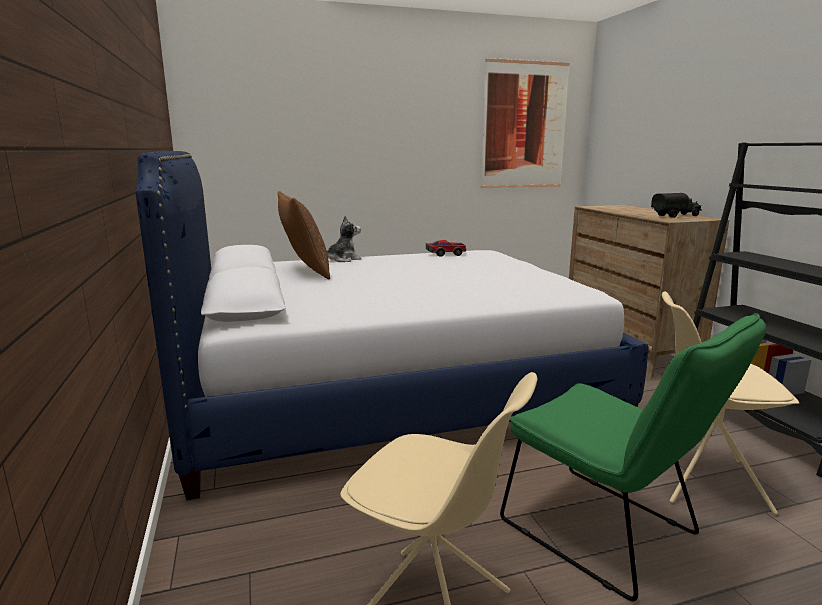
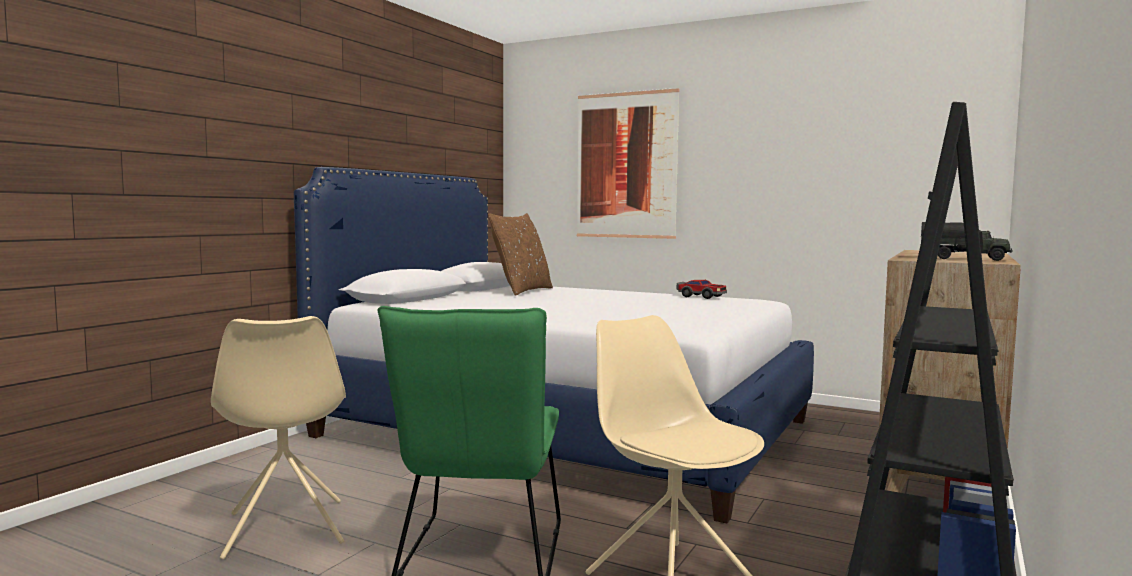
camera: 45 degrees right, 10 degrees down
(343, 259) = (588, 289): plush toy -> none
(524, 125) = (892, 141): picture -> picture (626, 165)

